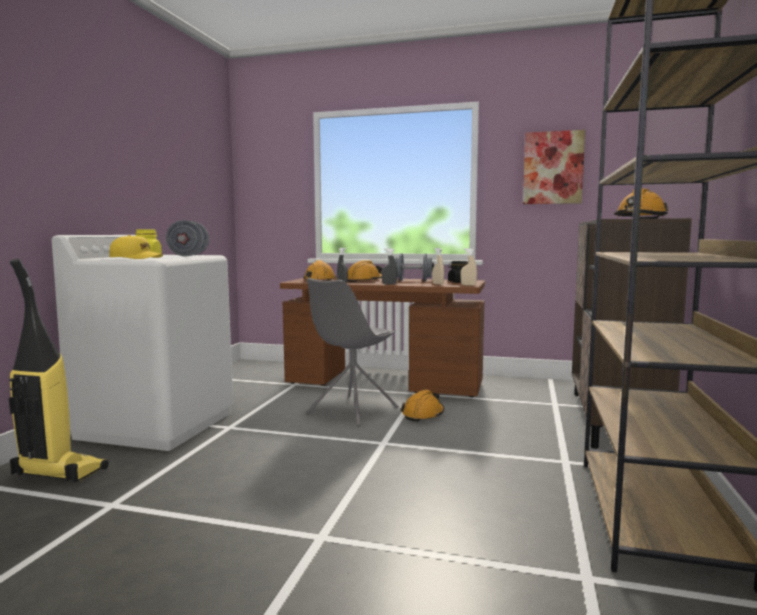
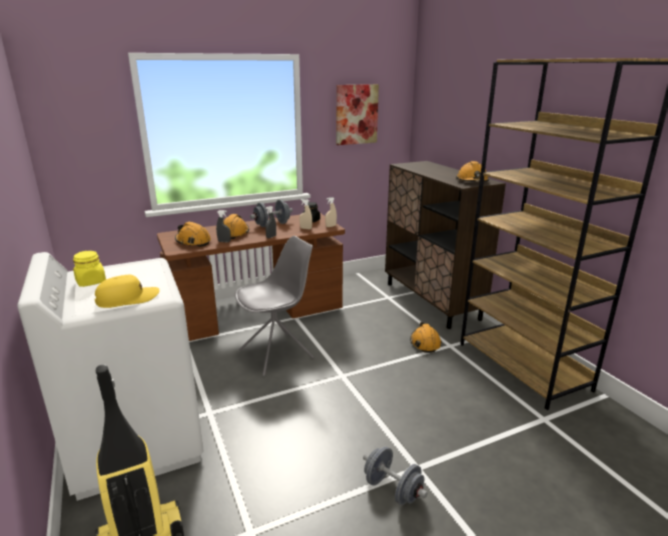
camera: 40 degrees left, 15 degrees up
(189, 255) = (140, 270): grey dumbbell -> grey dumbbell (392, 489)
(352, 411) = (277, 354): grey chair -> grey chair turned 120 degrees counterclockwise
(423, 414) = (329, 337): orange hard hat -> orange hard hat (425, 343)

